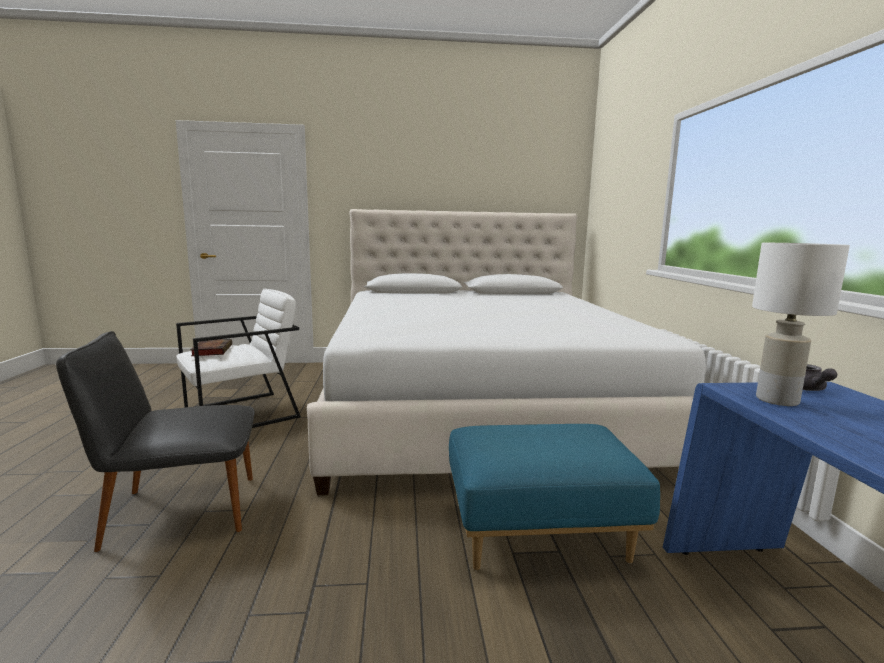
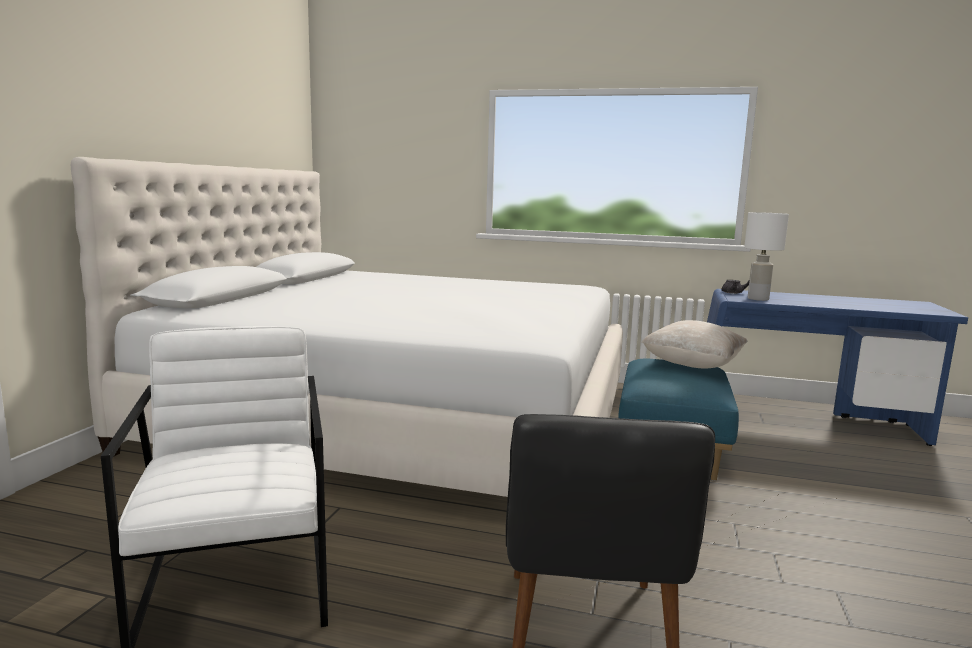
camera: 70 degrees left, 0 degrees up
(212, 350) = (218, 474): book -> none
(596, 449) = (692, 366): none -> beige pillow

